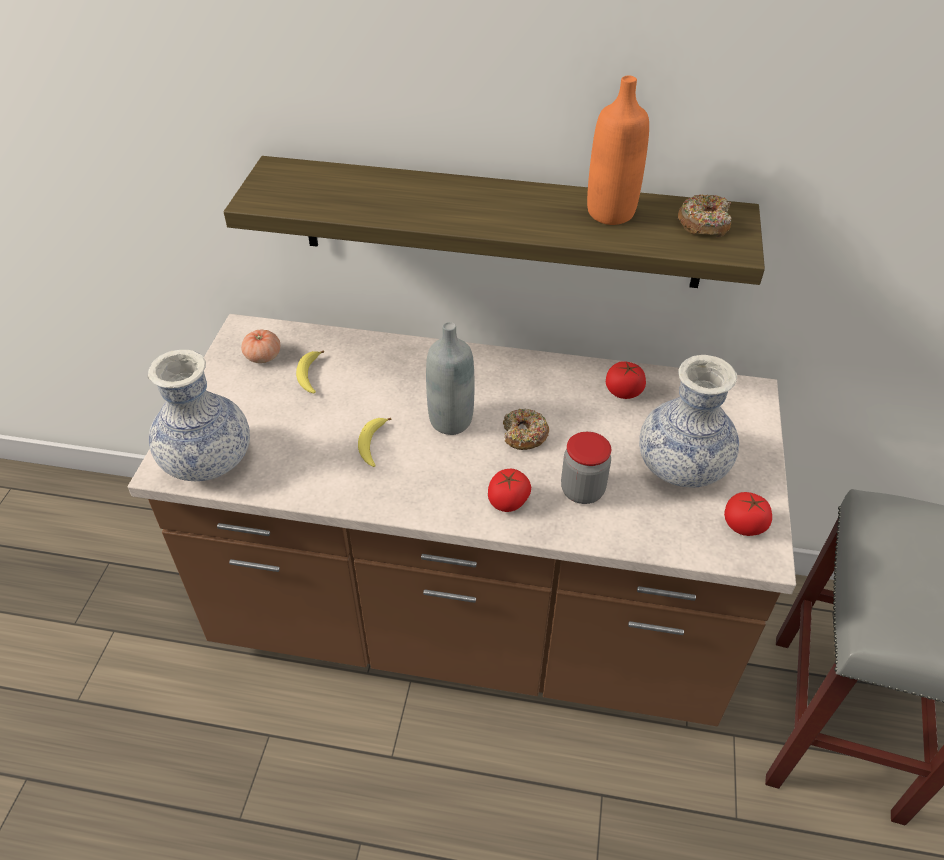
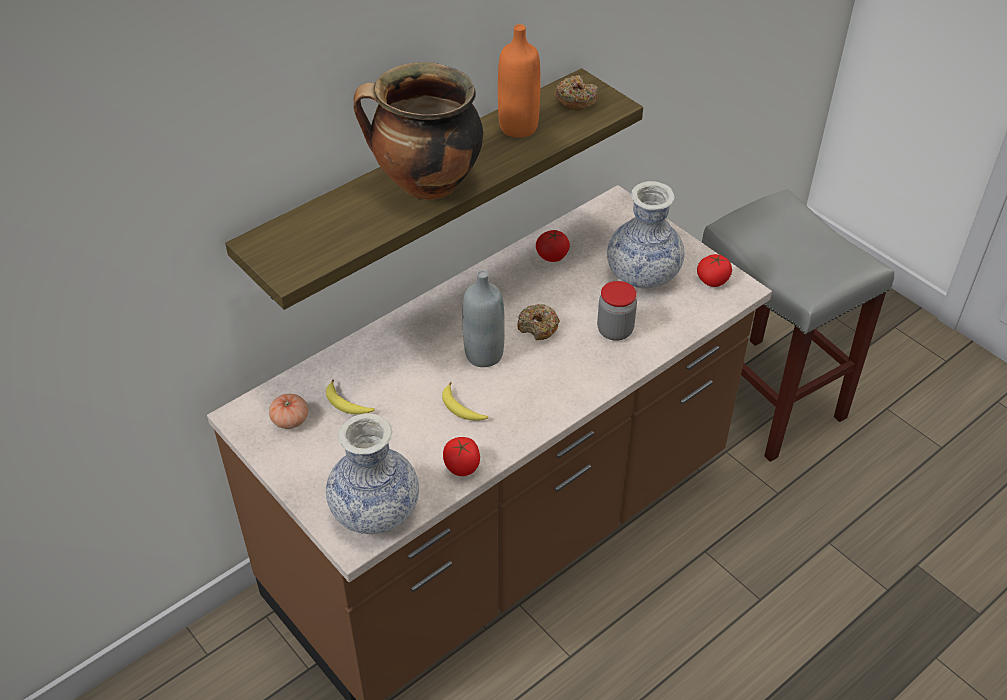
camera: 50 degrees left, 0 degrees up
(455, 206) = (425, 185): none -> cooking pot
(508, 501) = (587, 371): tomato -> tomato (462, 466)

